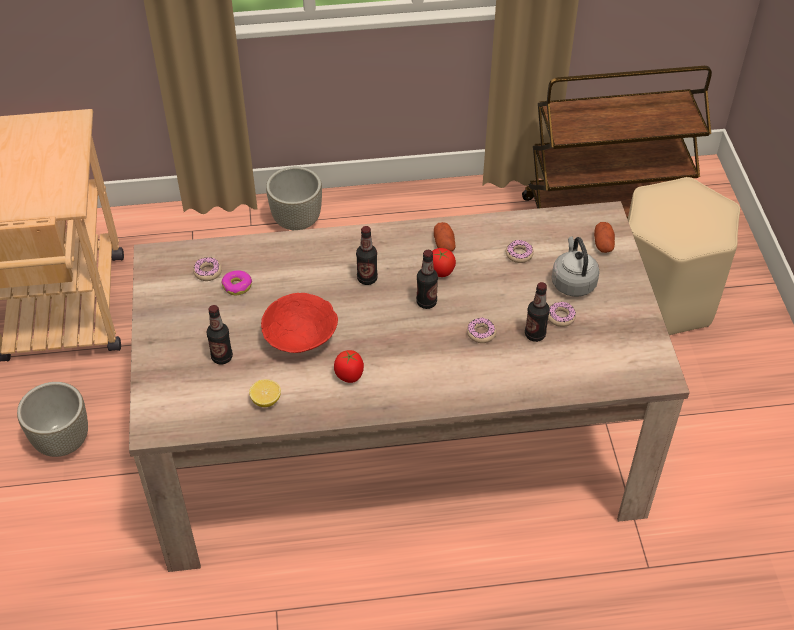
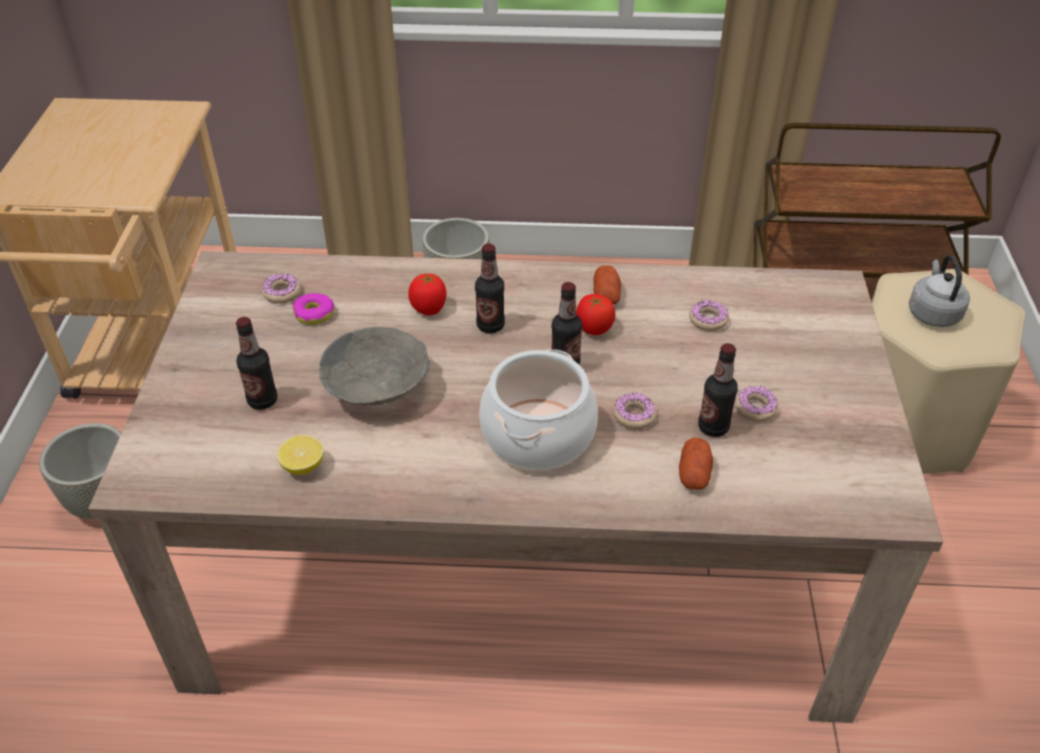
camera: 10 degrees right, 5 degrees down
(301, 337) = (379, 388): red bowl -> grey bowl
(349, 375) = (431, 448): tomato -> tomato (429, 309)
(419, 356) = (538, 435): none -> cooking pot
(573, 282) = (779, 364): grey kettle -> grey kettle (932, 312)
(603, 244) = (830, 320): potato -> potato (694, 474)

